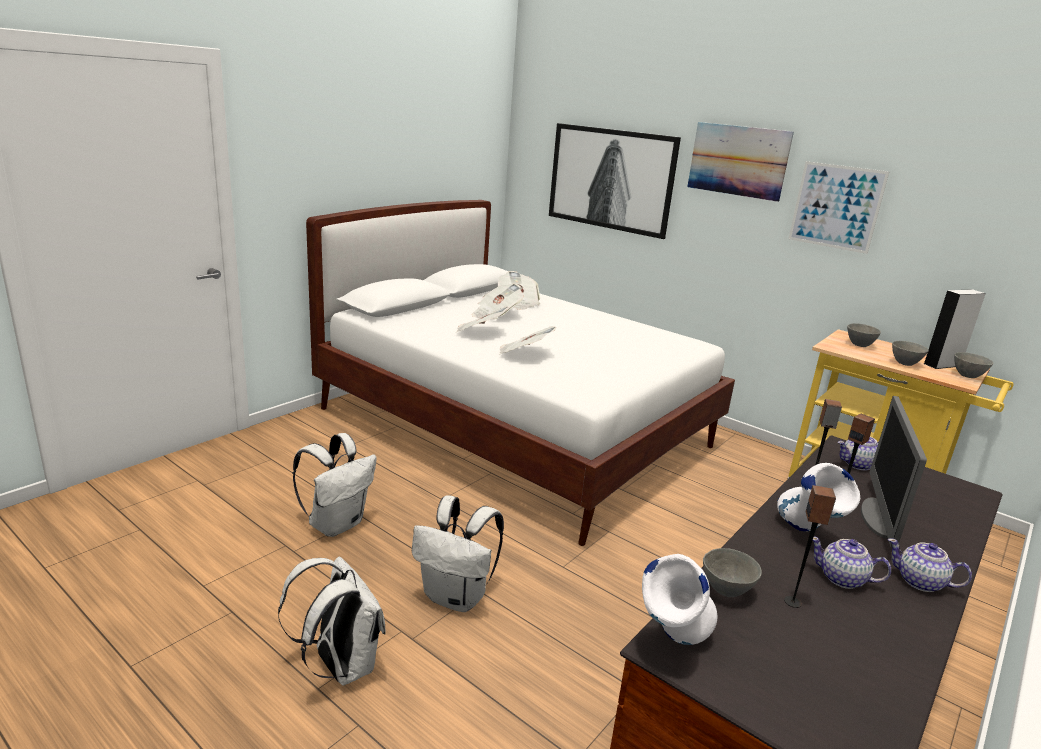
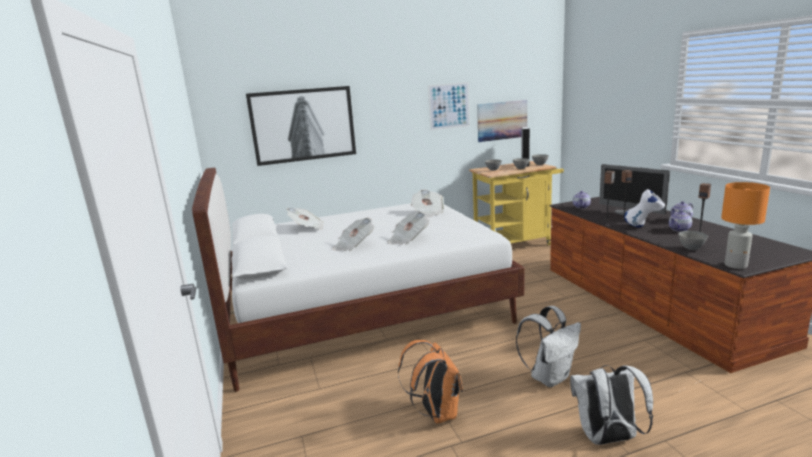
camera: 55 degrees left, 5 degrees down
(337, 524) = (436, 413): white backpack -> orange backpack
(496, 315) = (324, 236): newspaper -> newspaper (428, 213)
(672, 644) = (736, 265): white vase -> orange table lamp
(738, 160) = (390, 93): picture -> picture (502, 120)

